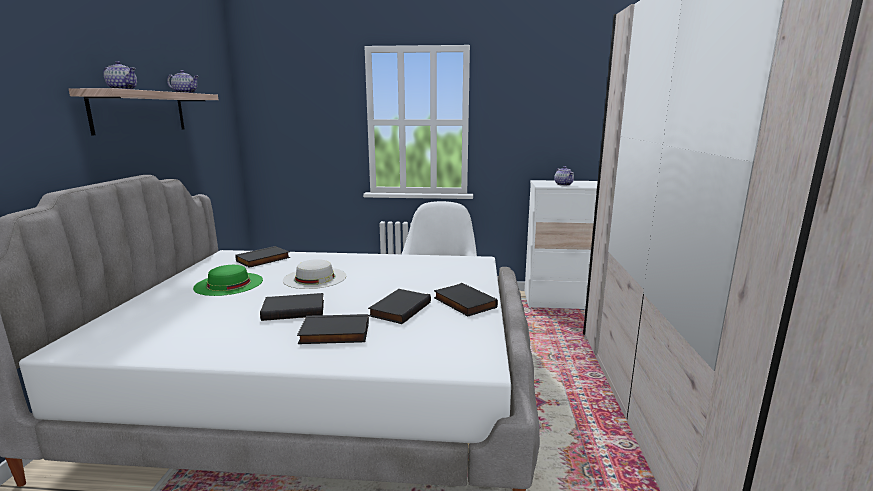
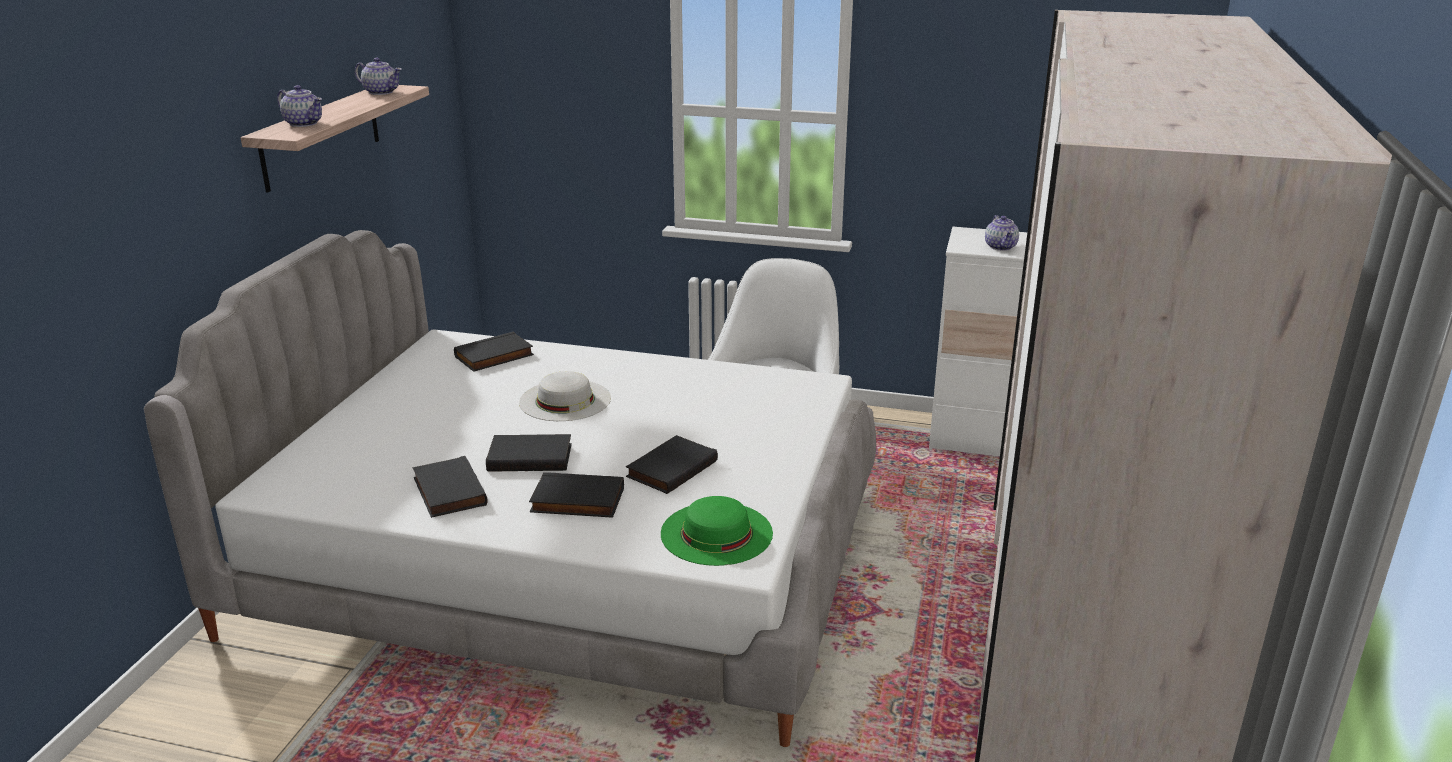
camera: 10 degrees right, 10 degrees up
(229, 284) = (445, 402): green hat -> green hat (716, 533)
(463, 303) = (763, 465): black book -> black book (447, 491)

